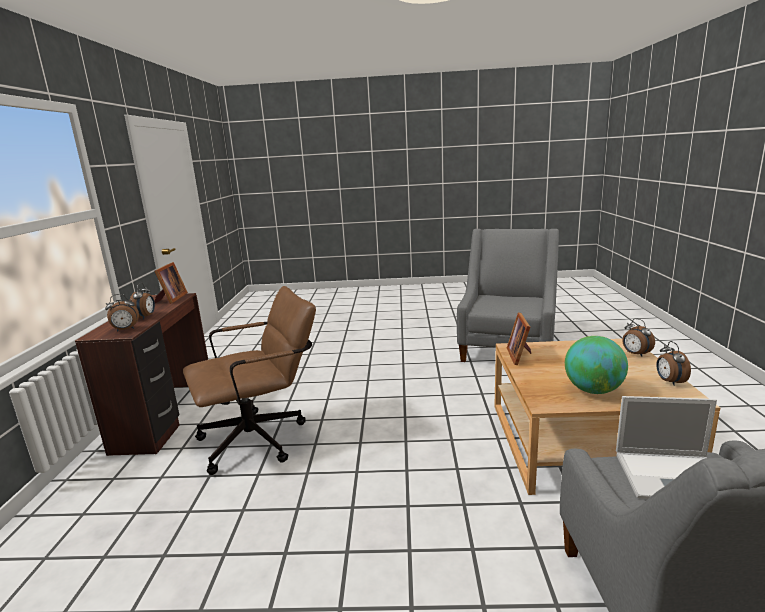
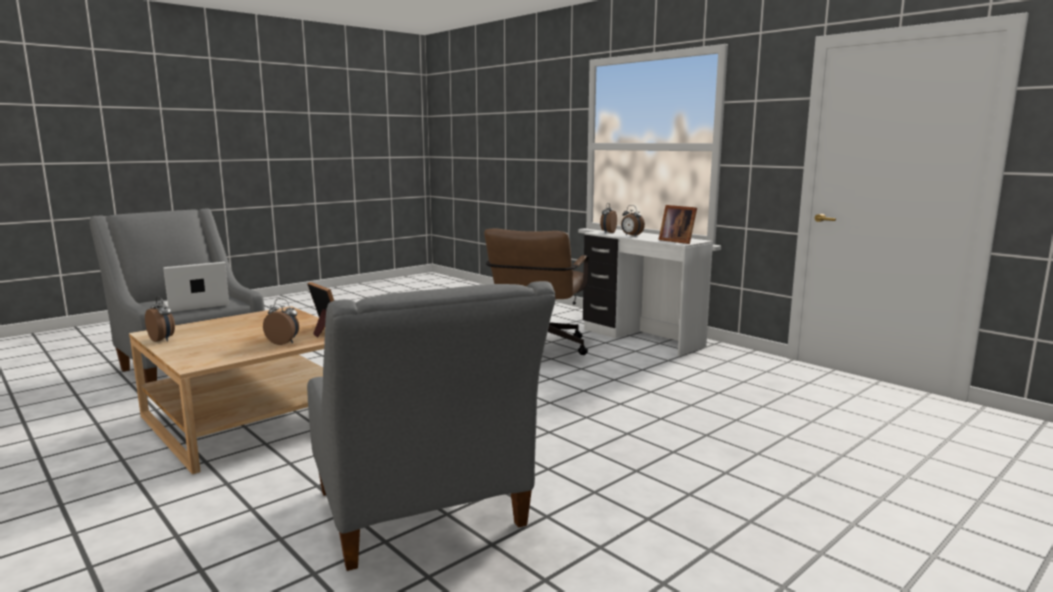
camera: 135 degrees right, 5 degrees down
(167, 416) = (641, 338): brown desk -> white desk
(593, 390) = (242, 322): globe -> none
(635, 354) = (186, 355): alarm clock -> alarm clock (284, 342)

